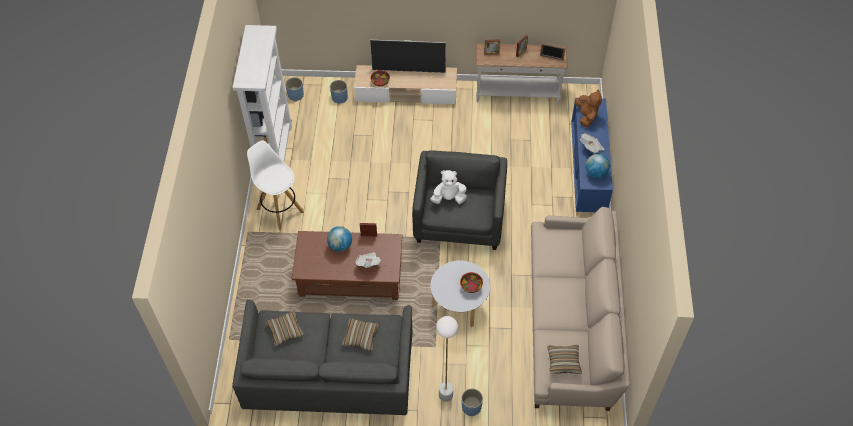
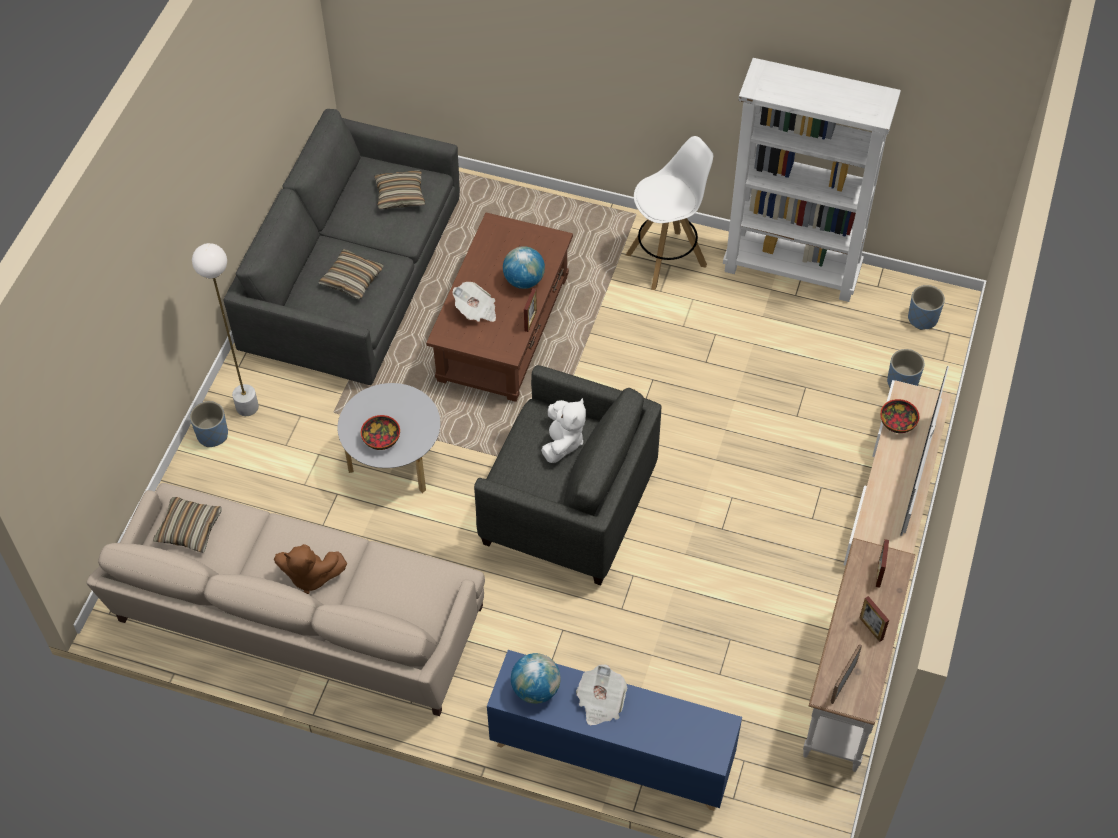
camera: 105 degrees right, 0 degrees up
(586, 116) = (684, 720): brown plush toy -> brown plush toy (310, 576)

